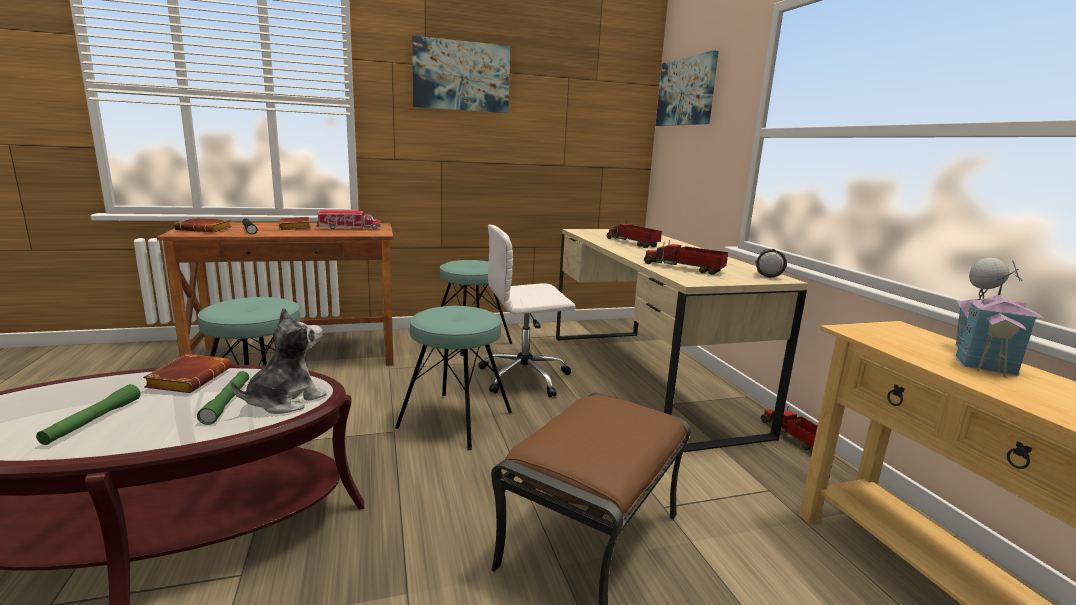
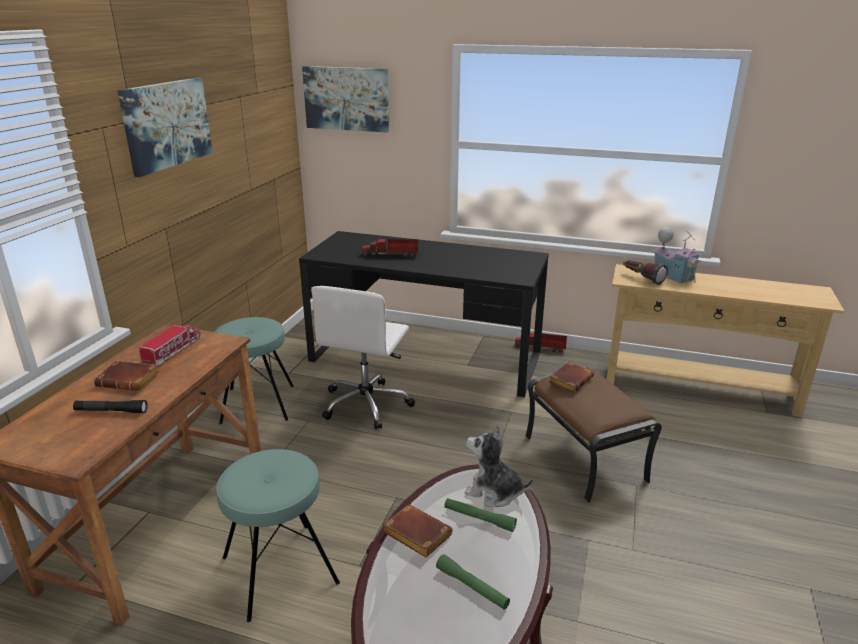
camera: 55 degrees left, 10 degrees up
(206, 229) = (67, 440): brown book -> brown book (570, 380)
(285, 400) = (494, 492): plush toy -> plush toy turned 45 degrees counterclockwise
(455, 420) = (405, 461): turquoise stool -> none
(645, 379) = (425, 357): beige desk -> black desk
(685, 268) = (488, 269): toy truck -> none
(766, 272) = (517, 252): flashlight -> flashlight (641, 278)

